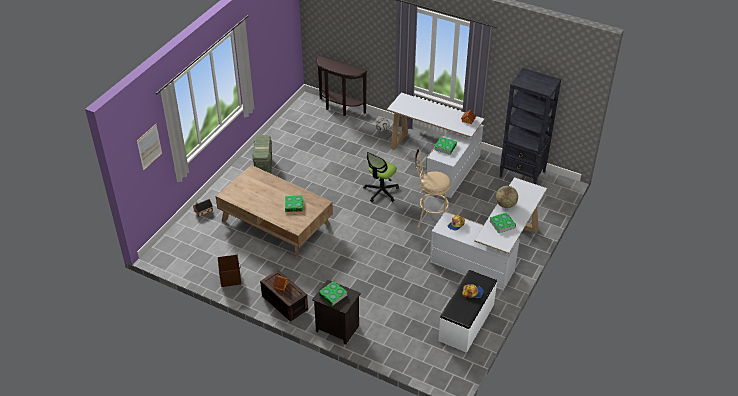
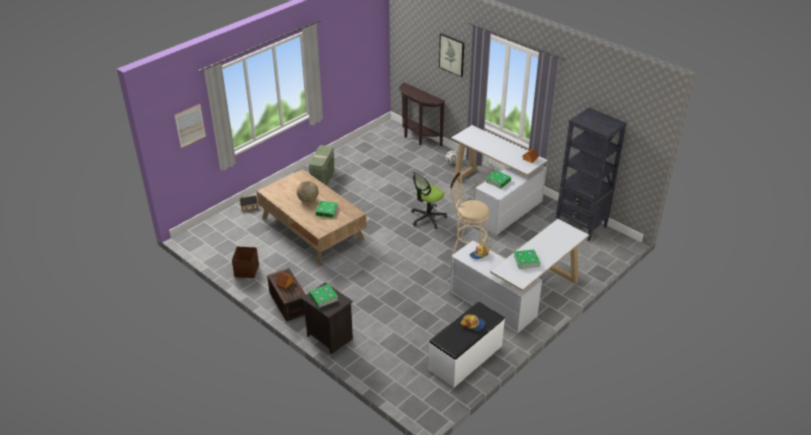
camera: 15 degrees right, 5 degrees down
(373, 27) = (452, 55): none -> picture
(505, 205) = (537, 243): globe -> globe (308, 200)

